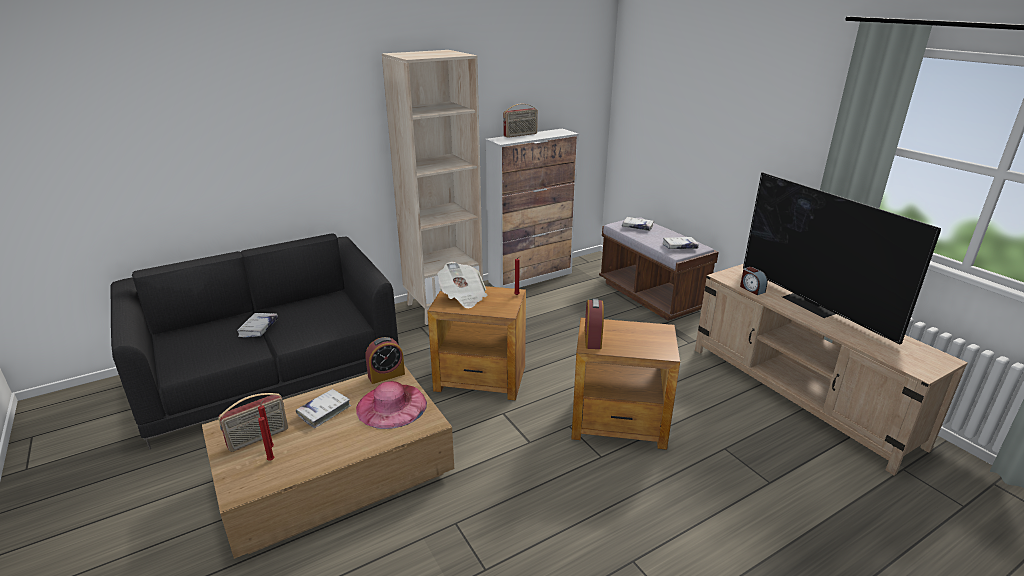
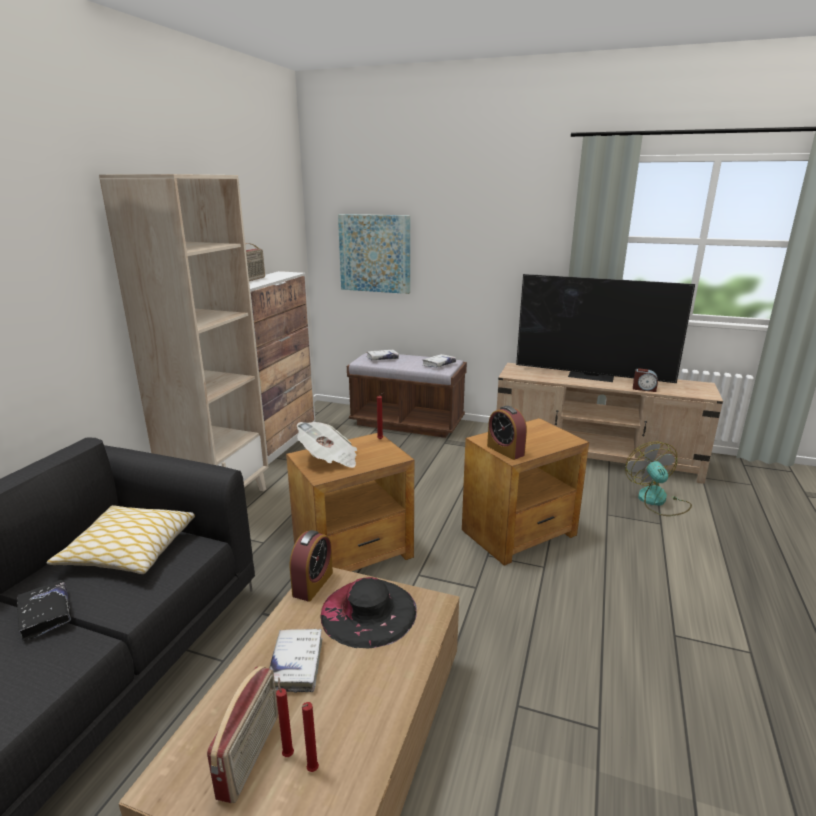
camera: 40 degrees left, 5 degrees down
(258, 328) = (45, 614): white book -> black book
(323, 312) = (129, 551): none -> pillow
(391, 405) = (368, 611): pink hat -> black hat
(659, 122) = (375, 253): none -> picture
(751, 289) = (543, 377): alarm clock -> alarm clock (644, 389)
(801, 463) = (657, 501): none -> fan

